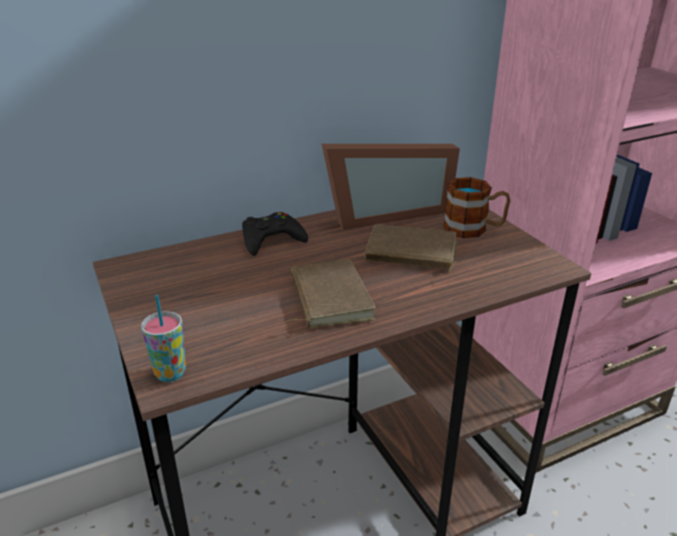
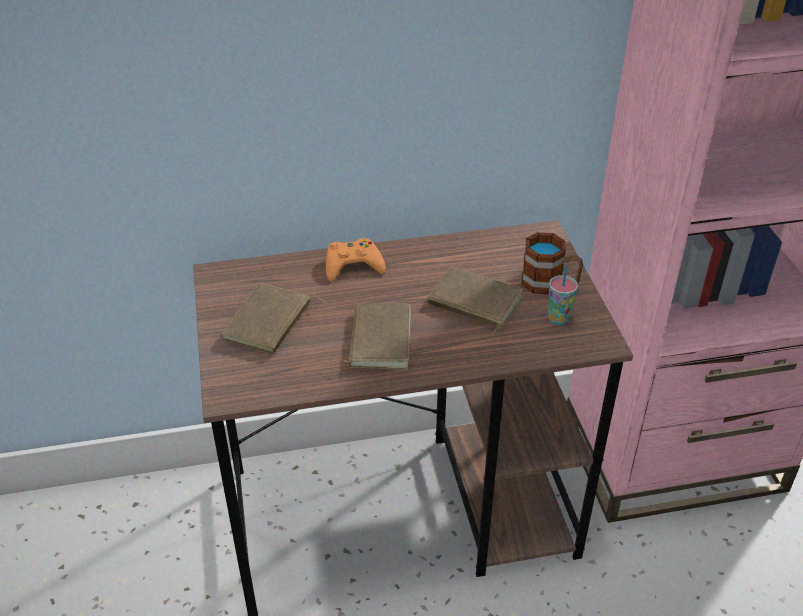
camera: 15 degrees right, 10 degrees up
(170, 373) = (231, 388): cup -> cup (558, 319)
(198, 301) = (270, 323): none -> brown book
(271, 240) = (353, 265): black game controller -> orange game controller
(384, 213) = (472, 249): picture frame -> none

